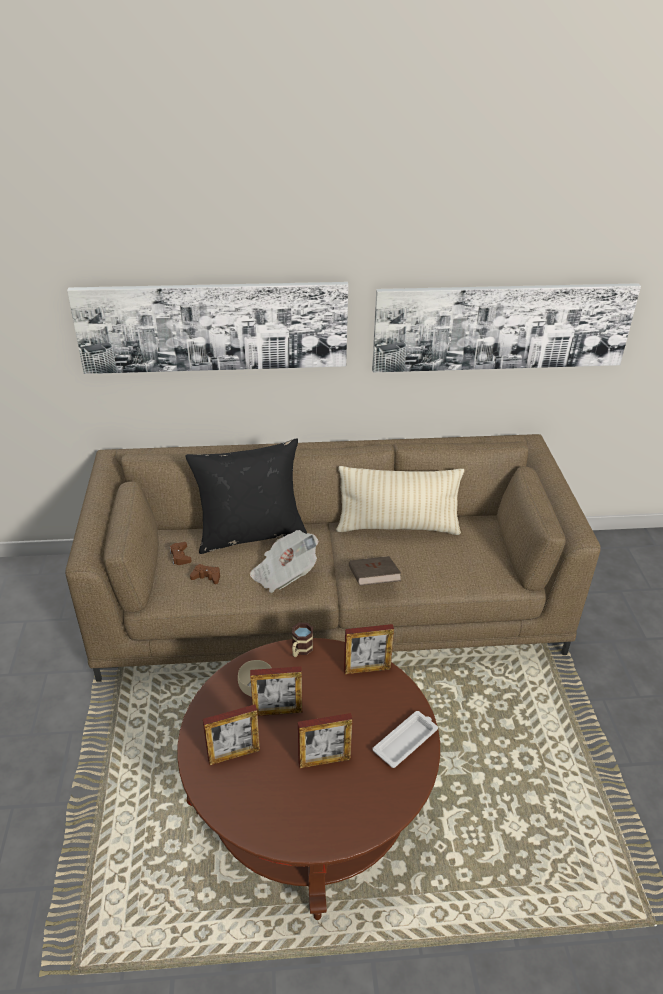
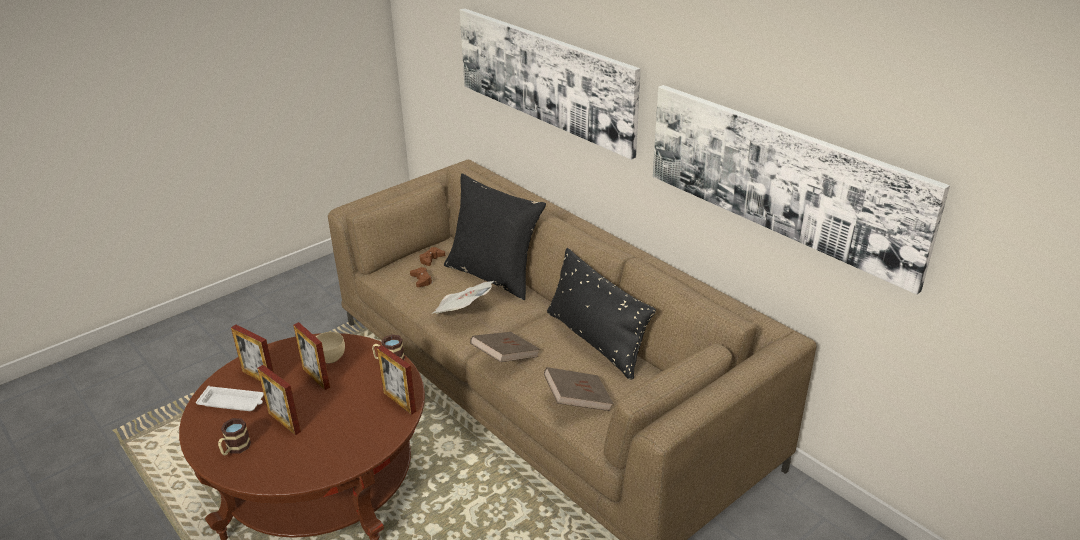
camera: 55 degrees right, 5 degrees down
(331, 814) = (235, 449): none -> mug
(397, 527) = (595, 341): beige pillow -> black pillow
(406, 741) = (337, 457): white tray -> white tray (232, 402)
(461, 570) = (577, 401): none -> brown book

